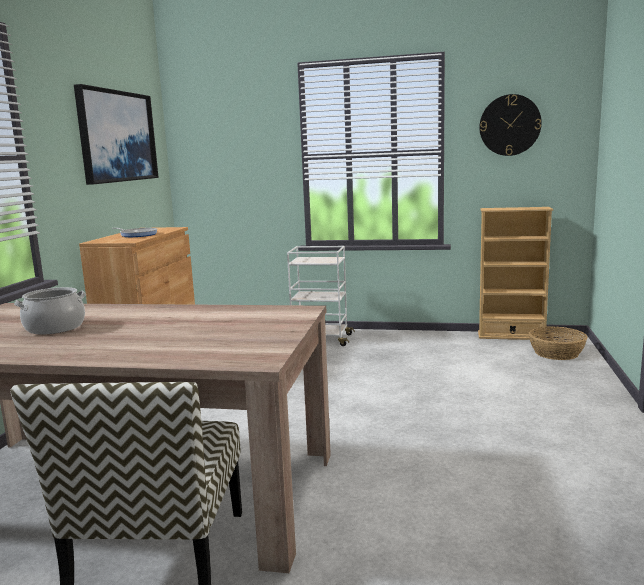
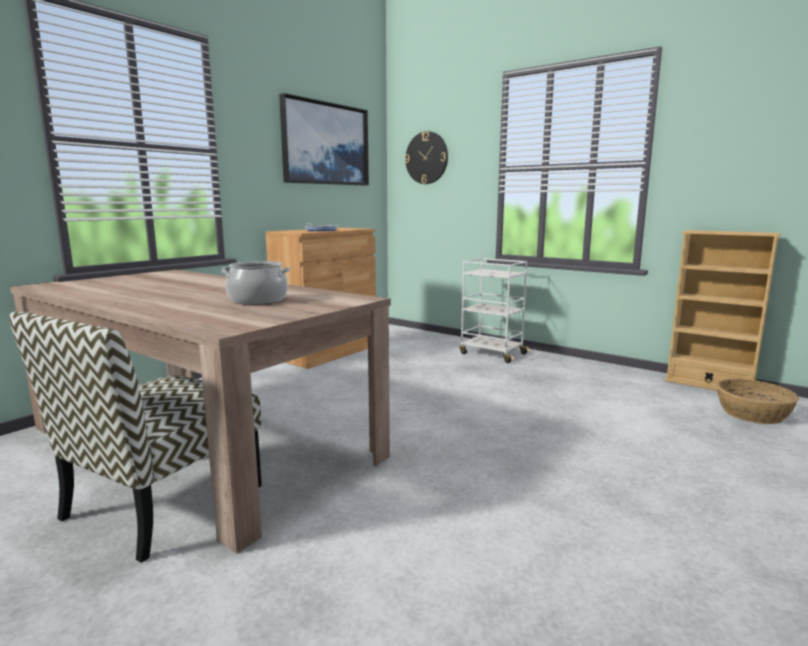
camera: 25 degrees right, 0 degrees up
(55, 327) = (161, 286): cooking pot -> cooking pot (258, 300)
(509, 125) = (737, 130): wall clock -> wall clock (426, 158)

